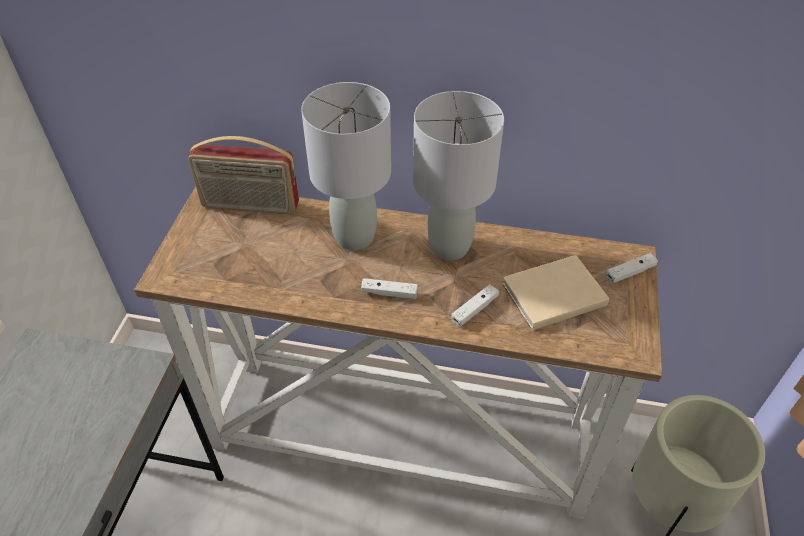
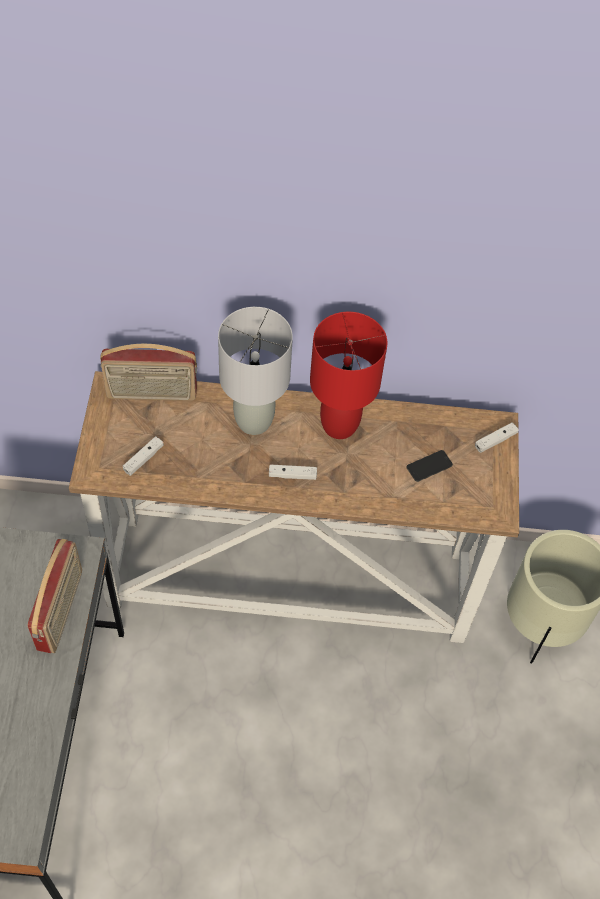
camera: 10 degrees left, 10 degrees up
(102, 430) = (61, 610): none -> radio
(450, 247) = (340, 426): grey table lamp -> red table lamp
(474, 309) = (366, 485): white game controller -> white game controller (143, 459)
(550, 294) = (429, 466): beige book -> phone

